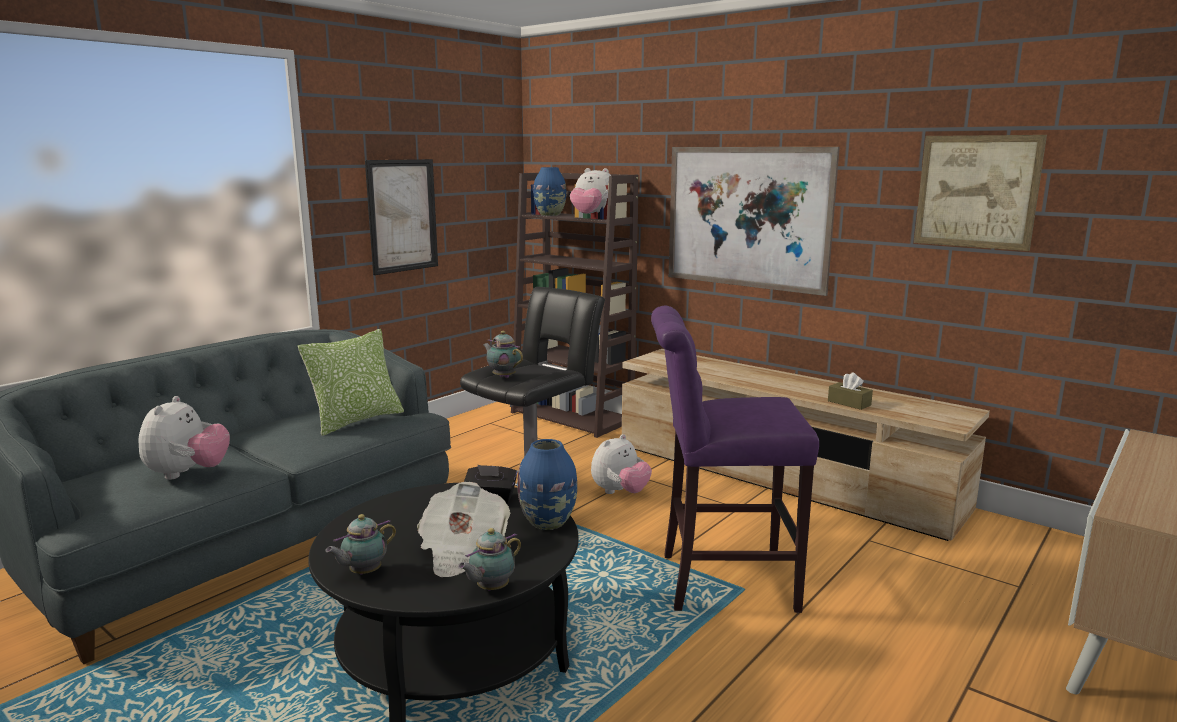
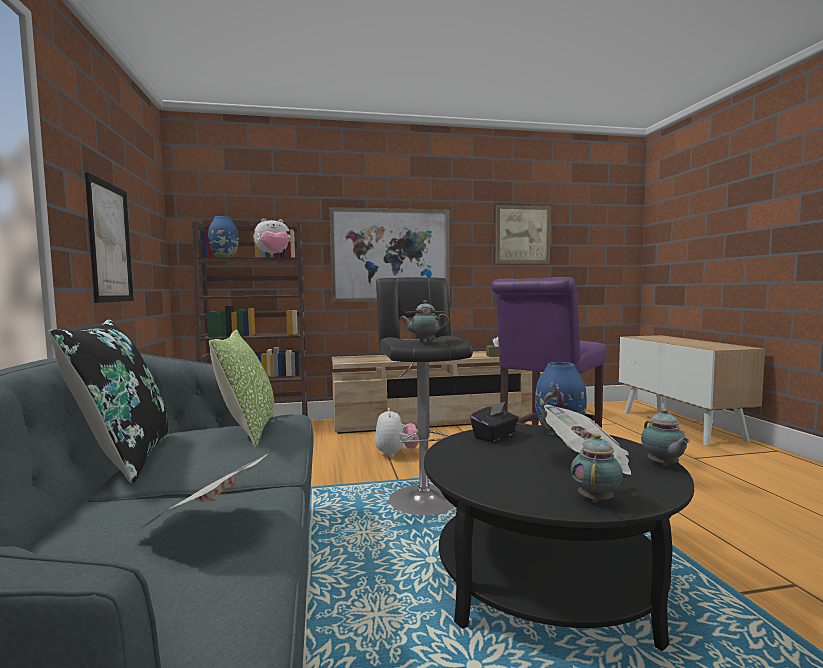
camera: 50 degrees left, 10 degrees down
(188, 474) = (208, 524): plush toy -> newspaper
(276, 416) = (124, 458): none -> black pillow
(363, 573) = (596, 499): teapot -> teapot turned 150 degrees counterclockwise

